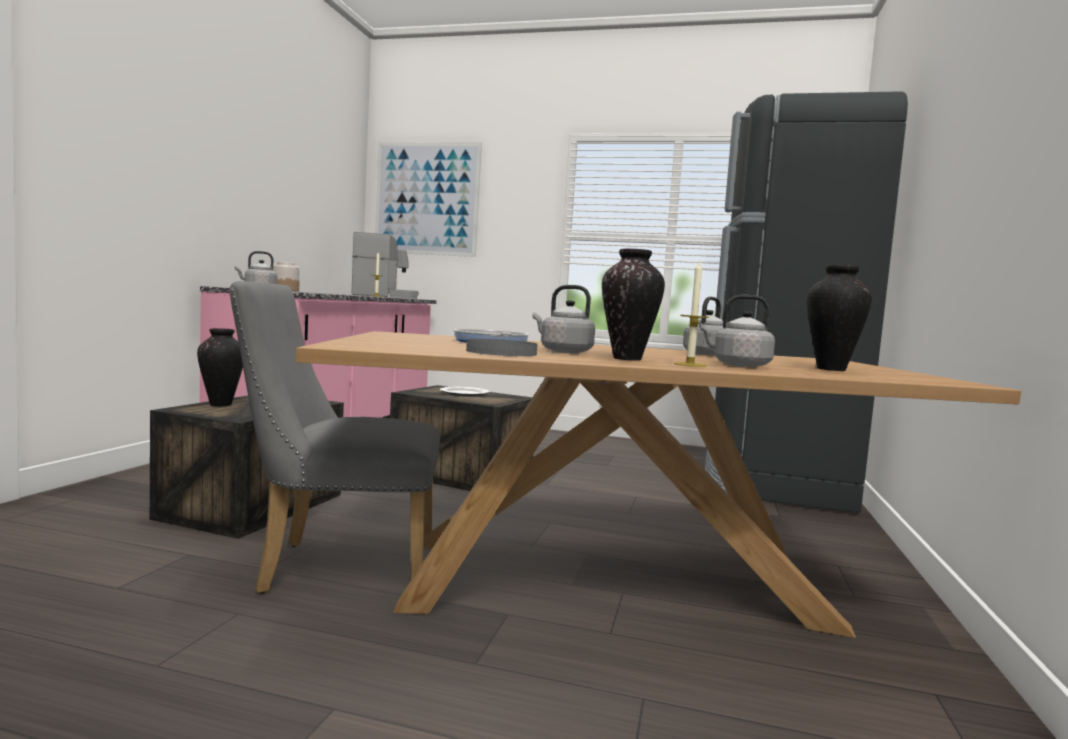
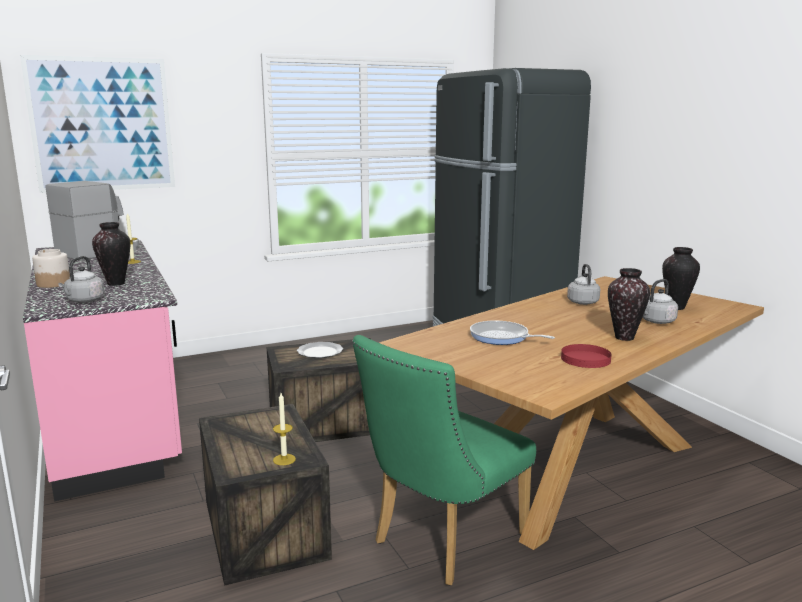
camera: 40 degrees left, 10 degrees up
(220, 405) = (236, 452): vase -> vase (116, 284)
(336, 568) = (441, 542): grey chair -> green chair
(501, 352) = (586, 359): grey plate -> red plate
(563, 351) = (572, 338): grey kettle -> none
(690, 364) = (657, 333): candle -> candle (284, 459)

